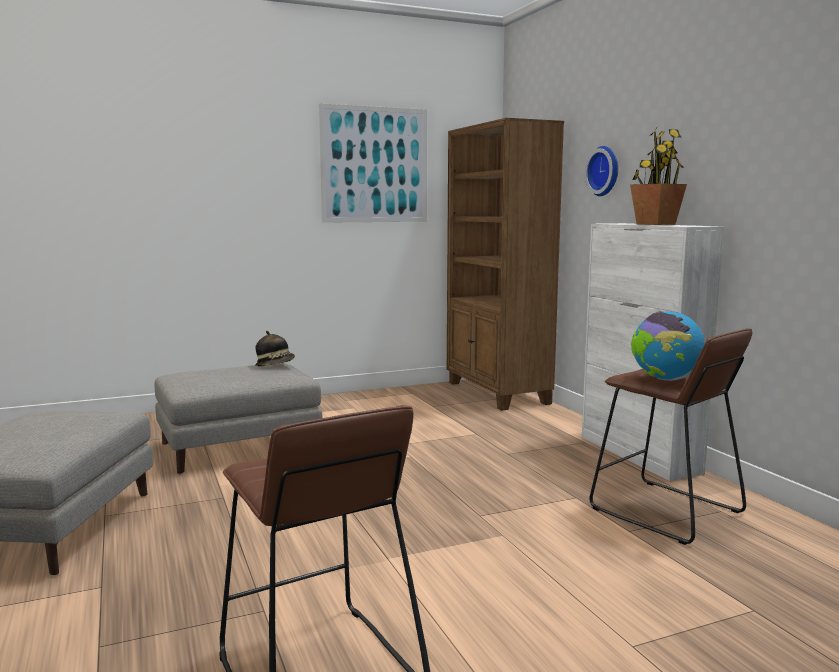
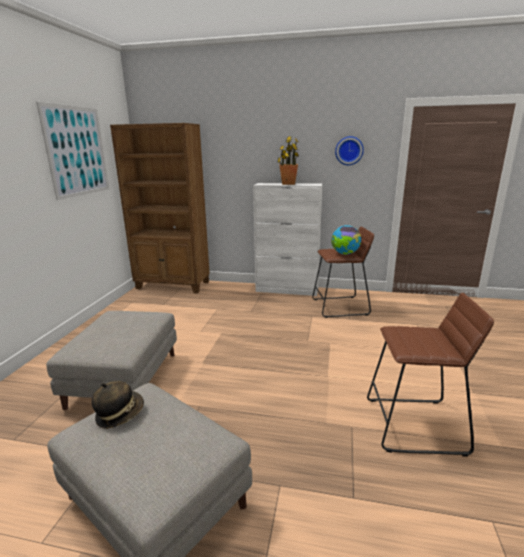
camera: 55 degrees left, 10 degrees up
(275, 365) = (121, 314): hat -> hat (120, 414)
(605, 171) = (236, 155): wall clock -> wall clock (349, 150)

